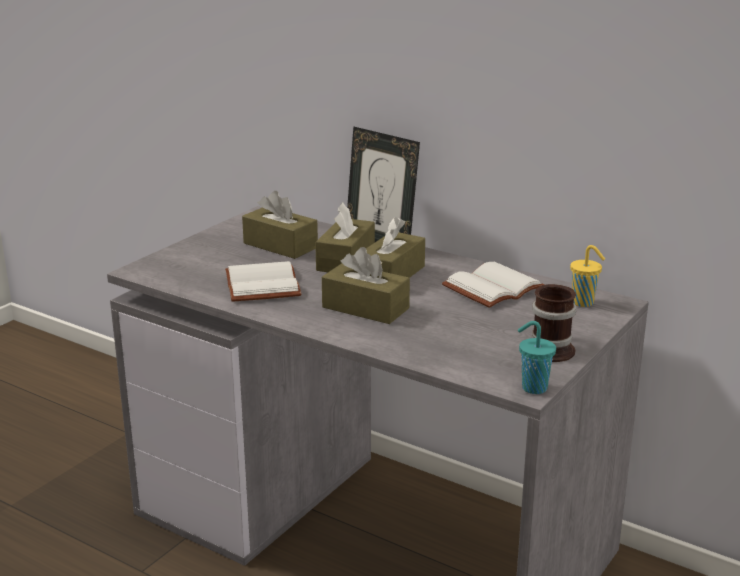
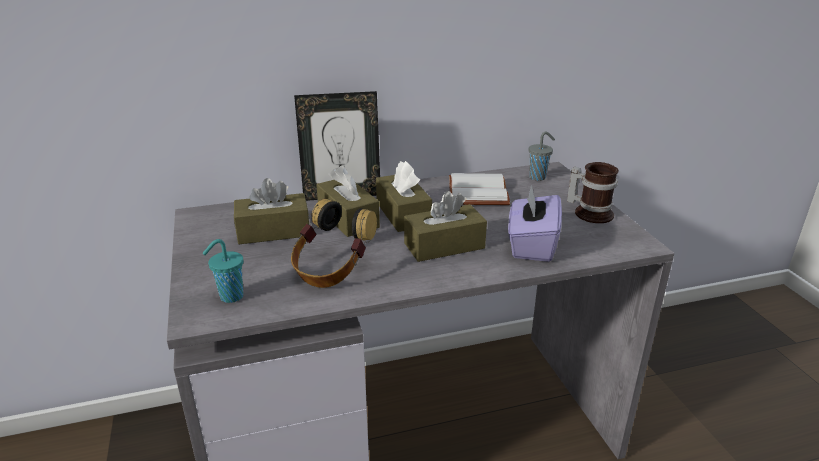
camera: 50 degrees left, 5 degrees up
(259, 284) = (332, 270): white book -> headphones
(430, 340) = (531, 245): none -> purple tissue box
(532, 388) = (642, 242): turquoise cup -> turquoise cup (230, 297)
(584, 303) = (538, 177): yellow cup -> grey cup

